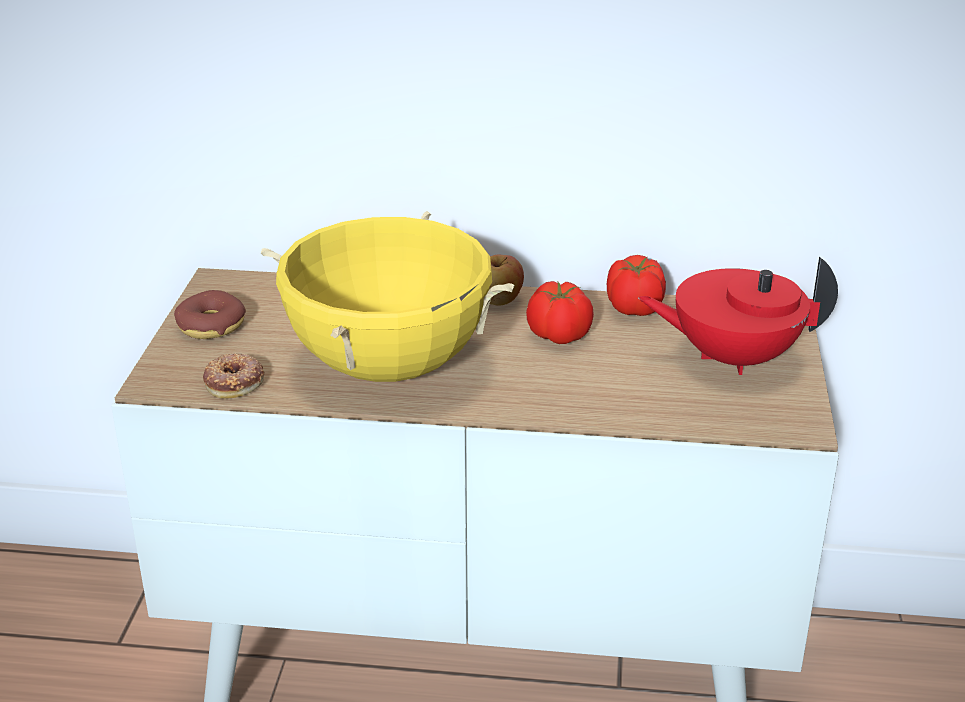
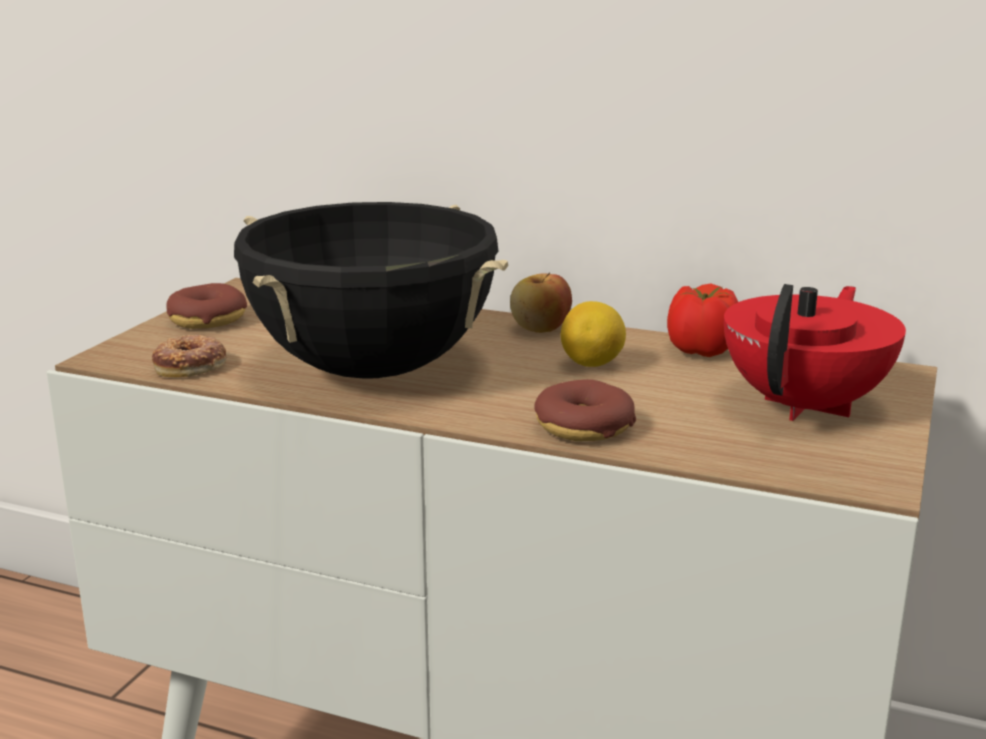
camera: 15 degrees right, 10 degrees down
(389, 366) = (373, 370): yellow cooking pot -> black cooking pot
(559, 336) = (592, 365): tomato -> lemon
(582, 403) = (583, 427): none -> donut
(732, 358) = (807, 406): red teapot -> red teapot turned 105 degrees clockwise

